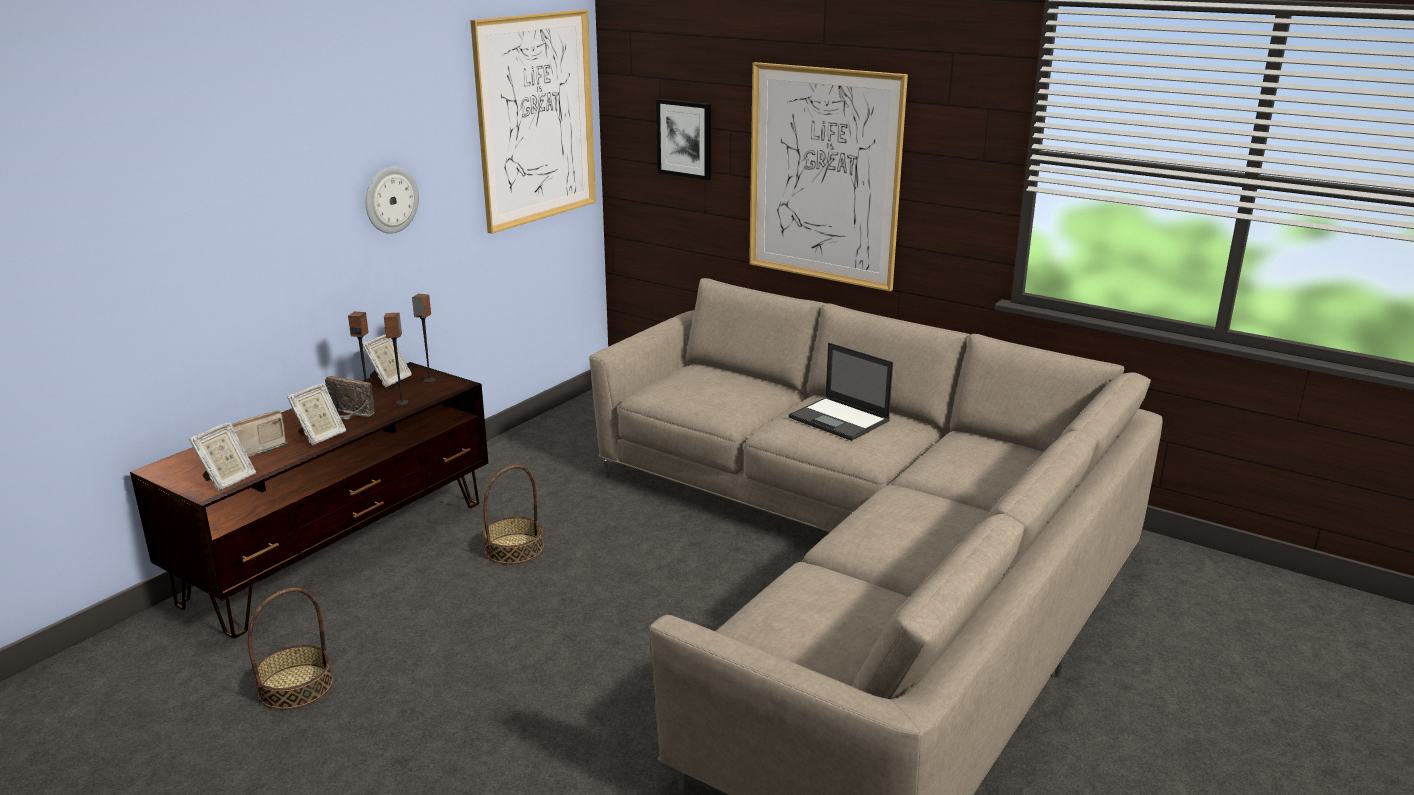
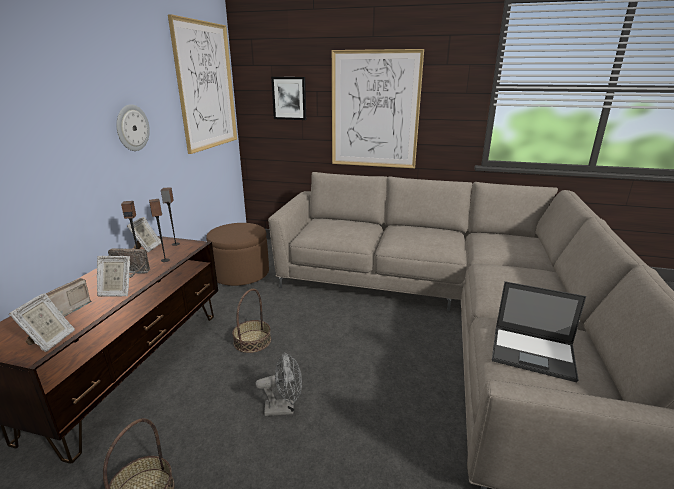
camera: 20 degrees left, 0 degrees up
(320, 436) = (116, 292): picture frame -> picture frame turned 75 degrees clockwise
(504, 640) = (284, 408): none -> grey fan
(557, 444) = (240, 274): none -> brown ottoman
(840, 419) = (418, 234): laptop -> laptop (534, 353)

